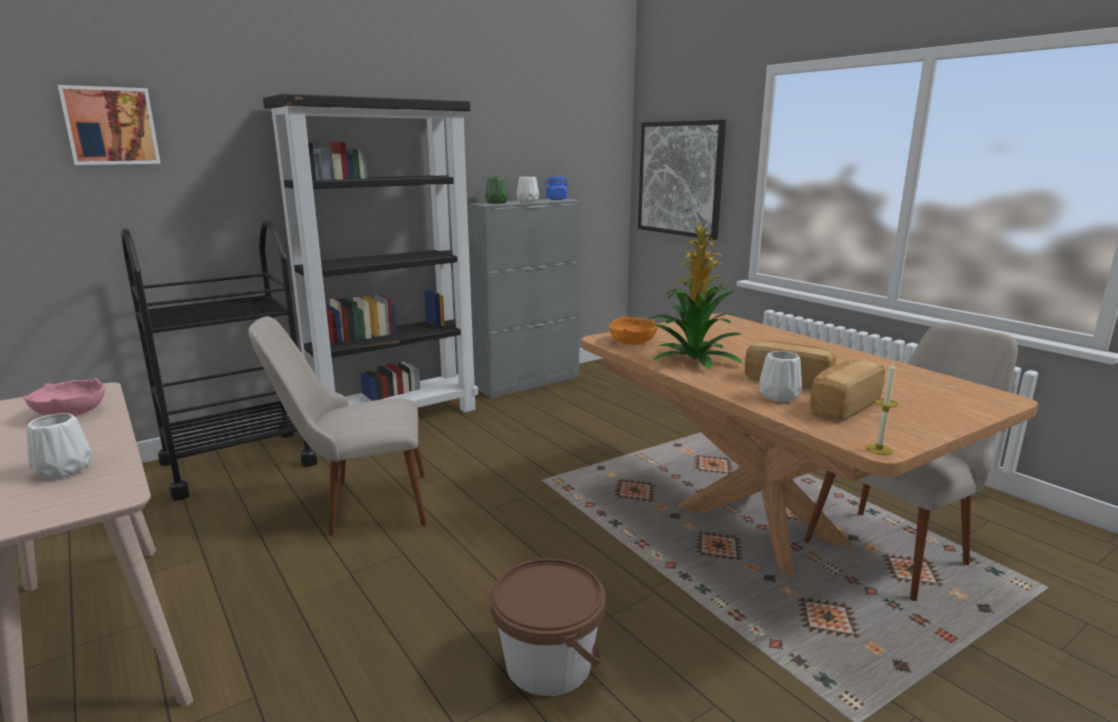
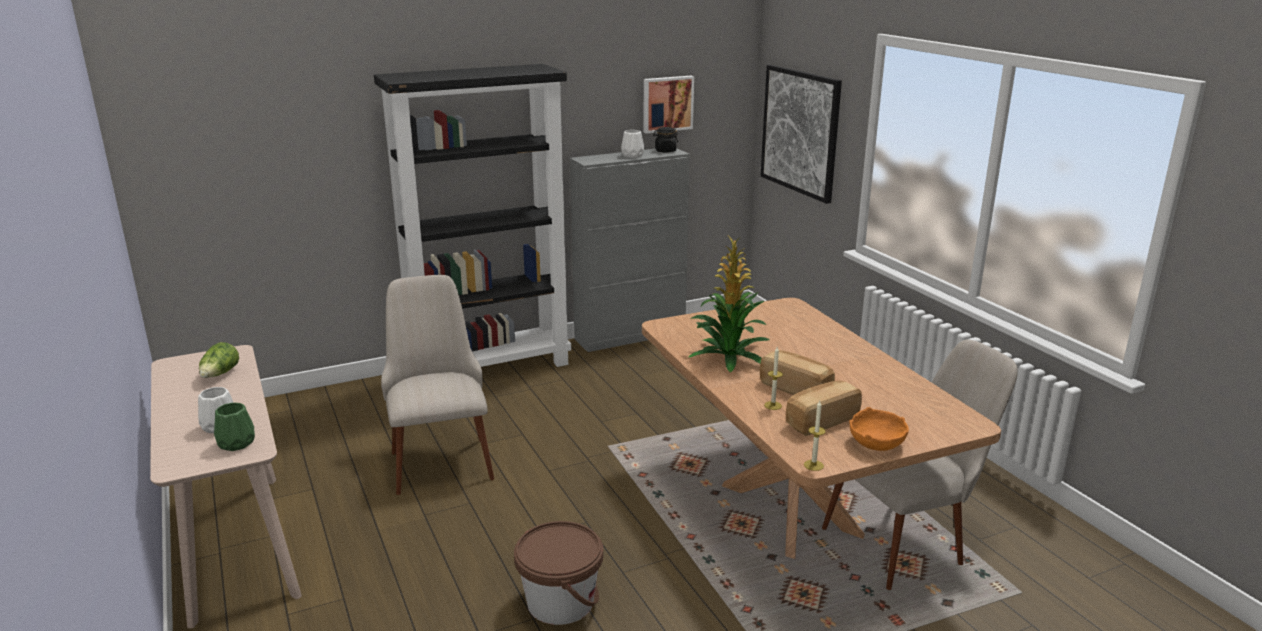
camera: 10 degrees right, 5 degrees up
(72, 413) = (220, 374): pink bowl -> lettuce
(111, 126) = (245, 110): picture -> picture (667, 103)
(238, 463) = (345, 404): black cart -> none
(357, 505) = (439, 455): beige chair -> beige chair turned 75 degrees clockwise
(496, 203) = (599, 158): green vase -> green vase (236, 444)
(556, 199) = (665, 151): blue jar -> black jar
(632, 342) = (685, 332): orange bowl -> orange bowl (876, 443)
(777, 396) = (773, 405): white vase -> candle

